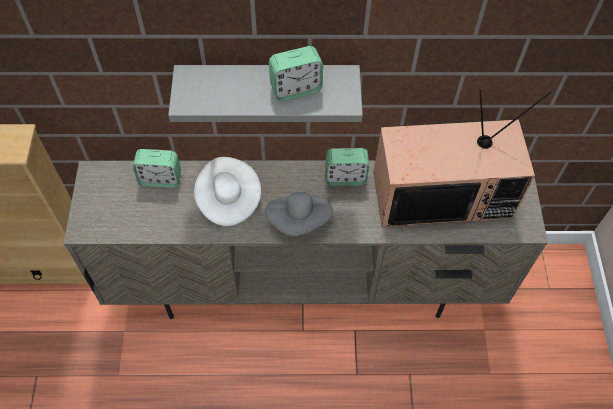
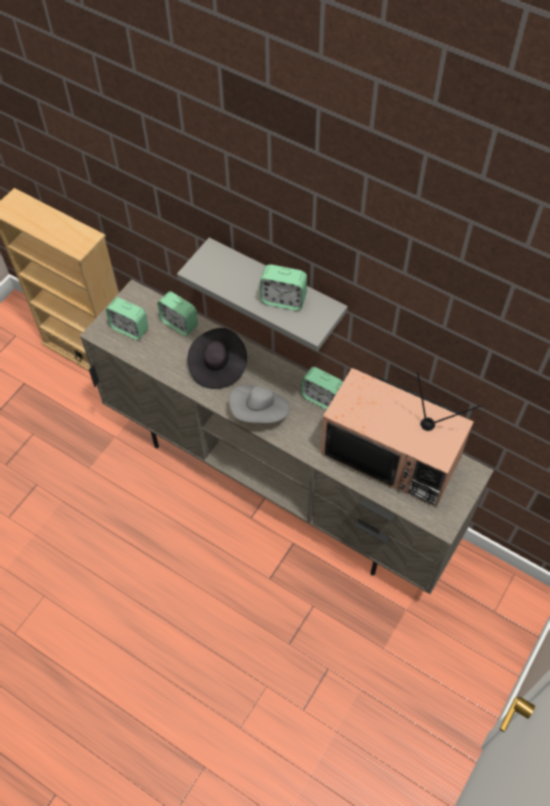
camera: 35 degrees right, 0 degrees up
(112, 209) = (129, 328): none -> alarm clock
(228, 200) = (217, 366): white hat -> black hat

